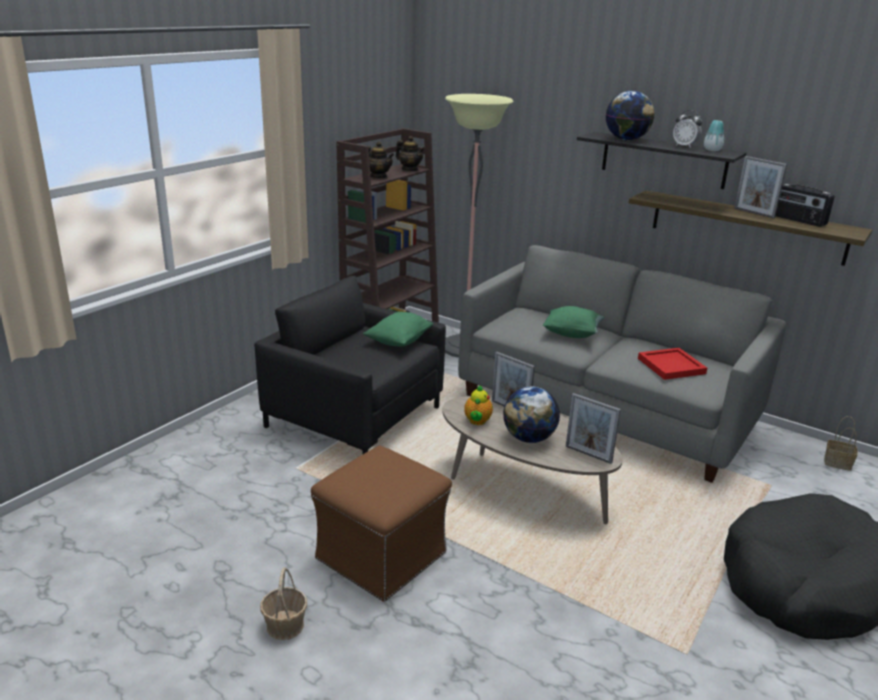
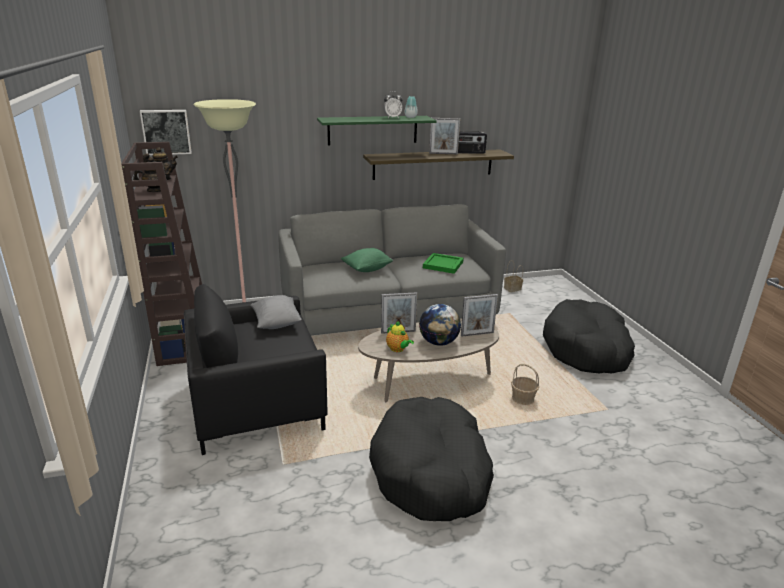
camera: 50 degrees left, 0 degrees up
(285, 626) = (461, 556): basket -> basket (523, 399)
(382, 555) = (431, 472): brown ottoman -> black dog bed
(399, 341) = (276, 323): green pillow -> grey pillow
(442, 123) = (166, 132): none -> picture
(626, 139) = (353, 119): globe -> none
(663, 160) = (372, 130): black shelf -> green shelf
(671, 366) = (443, 265): red tray -> green tray

